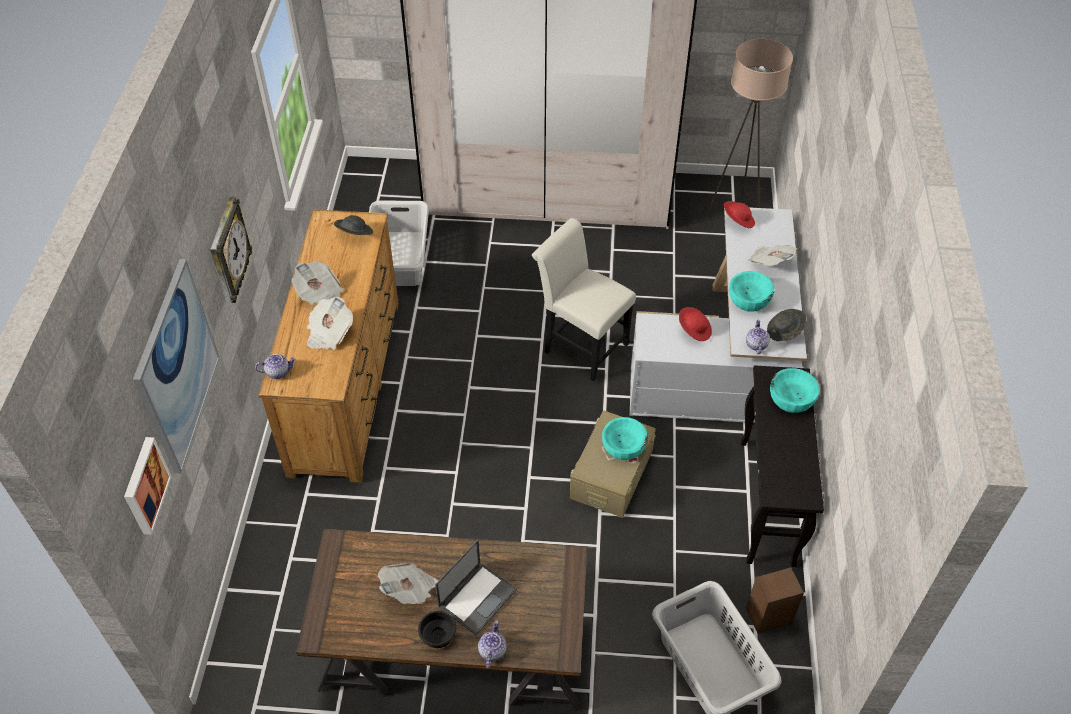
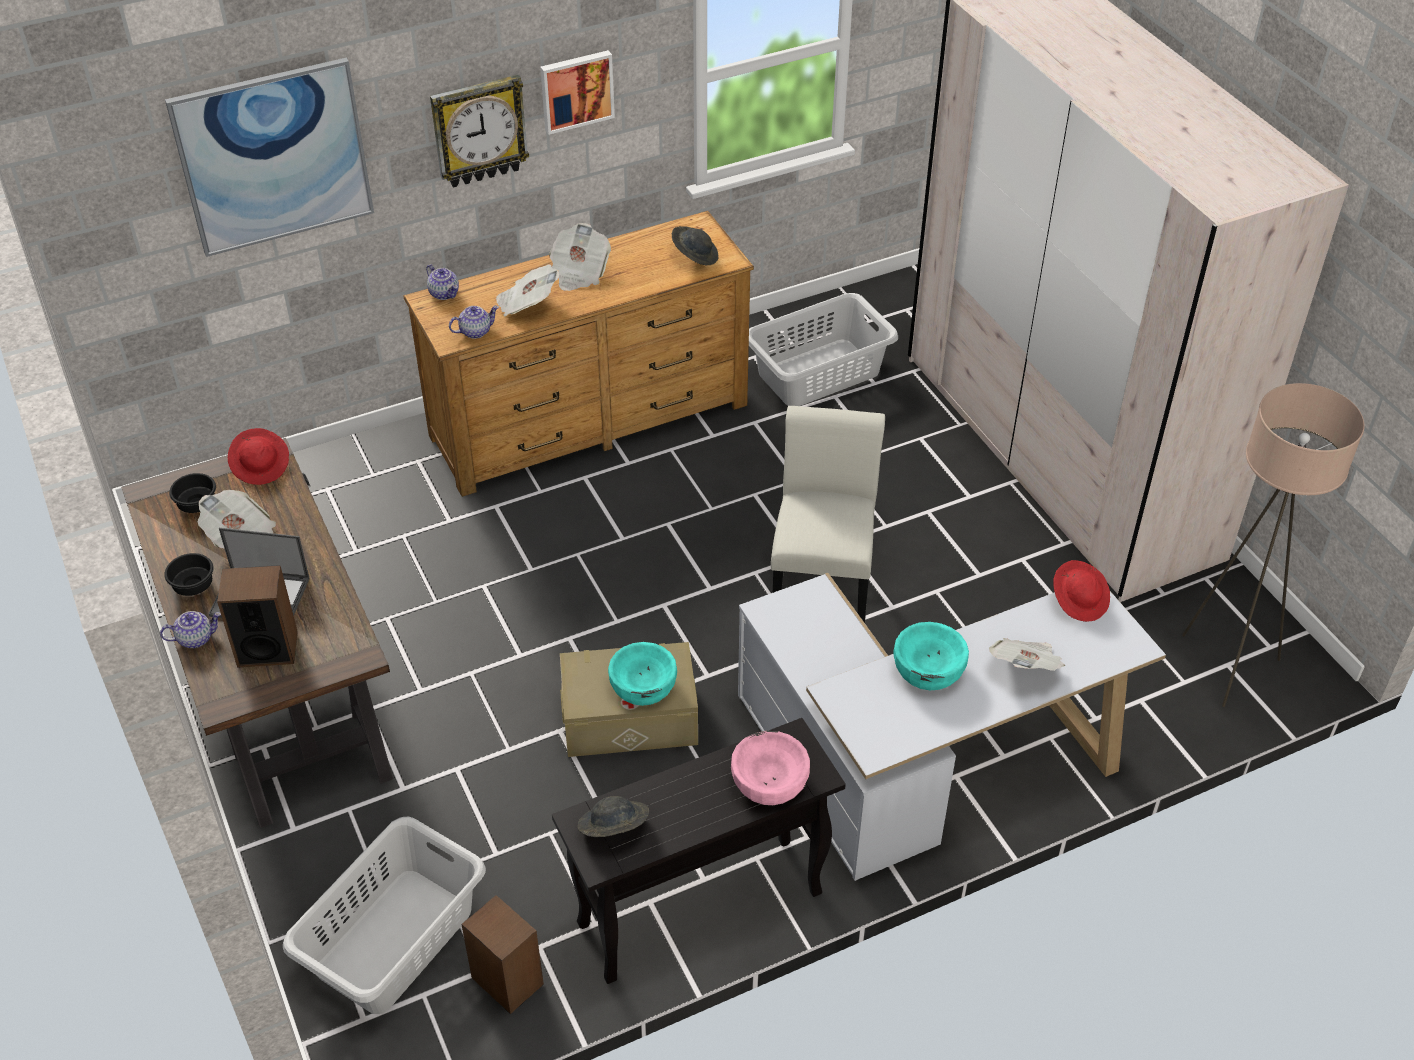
camera: 60 degrees right, 5 degrees down
(144, 485) = (130, 214): picture -> picture (576, 90)
(355, 606) = (198, 505): none -> black bowl
(530, 610) = (267, 648): none -> speaker
(694, 330) = (842, 644): red hat -> red hat (261, 467)
(756, 344) = (846, 707): teapot -> teapot (475, 331)
(784, 332) = (898, 732): grey hat -> grey hat (613, 829)
(791, 399) = (769, 781): turquoise bowl -> pink bowl

